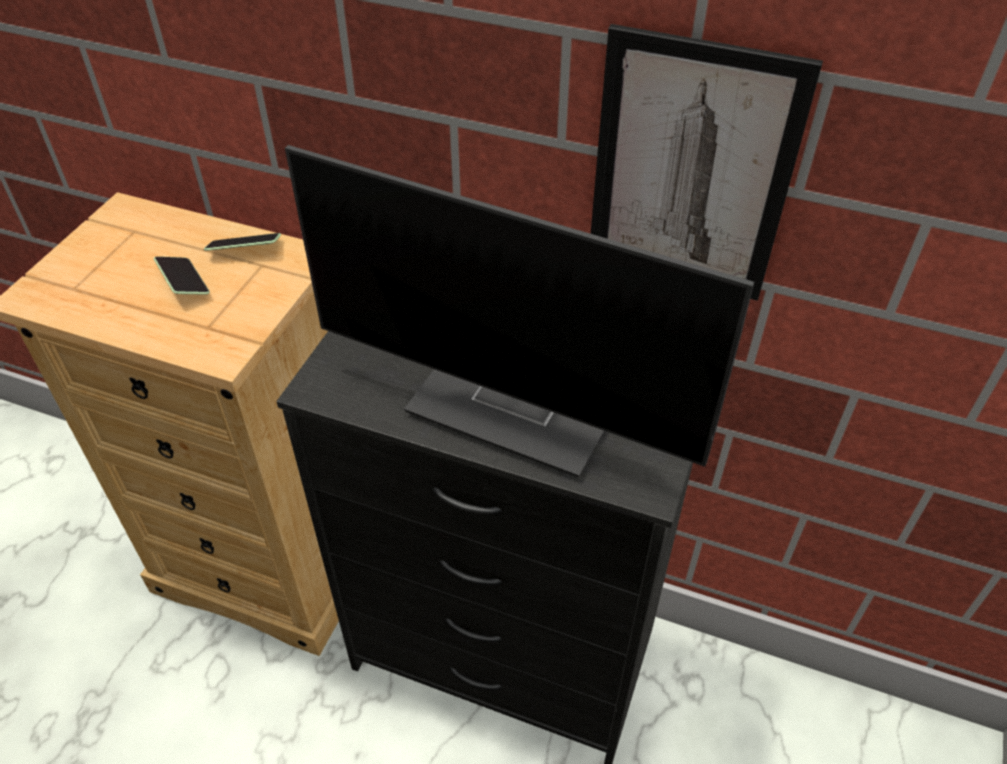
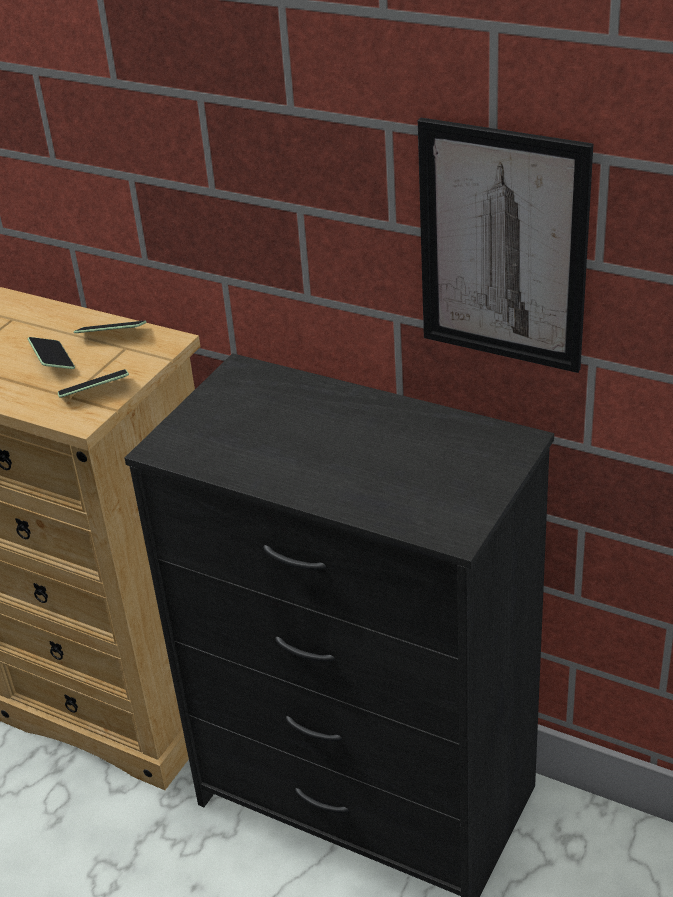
camera: 10 degrees right, 10 degrees down
(235, 321) = (95, 392): none -> phone
(520, 406) = (348, 467): monitor -> none

